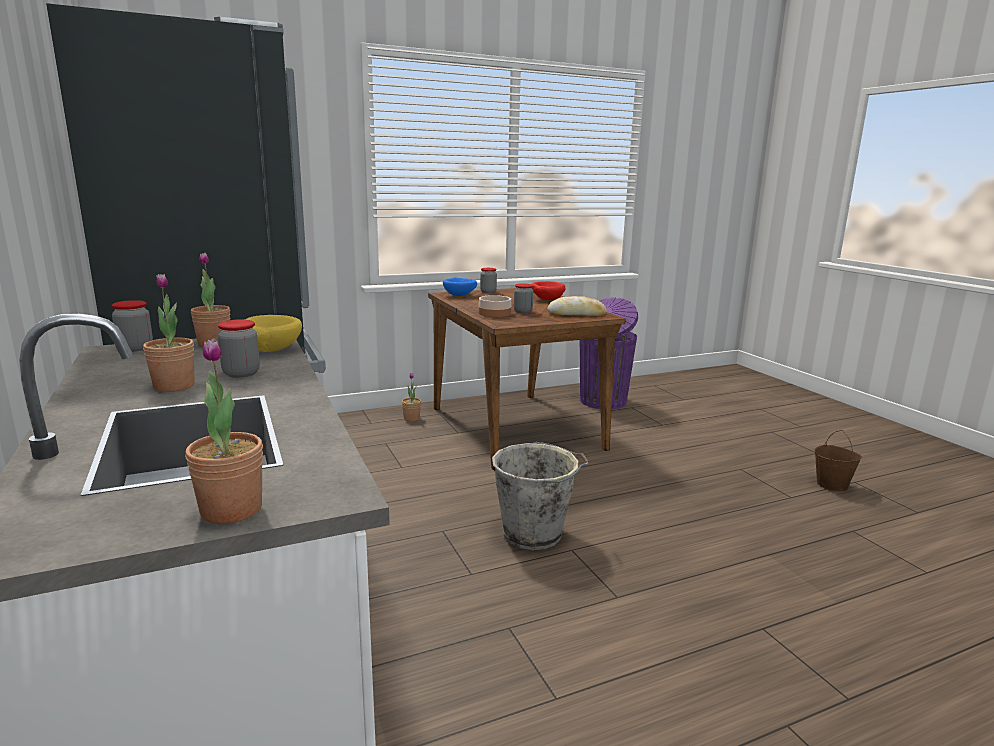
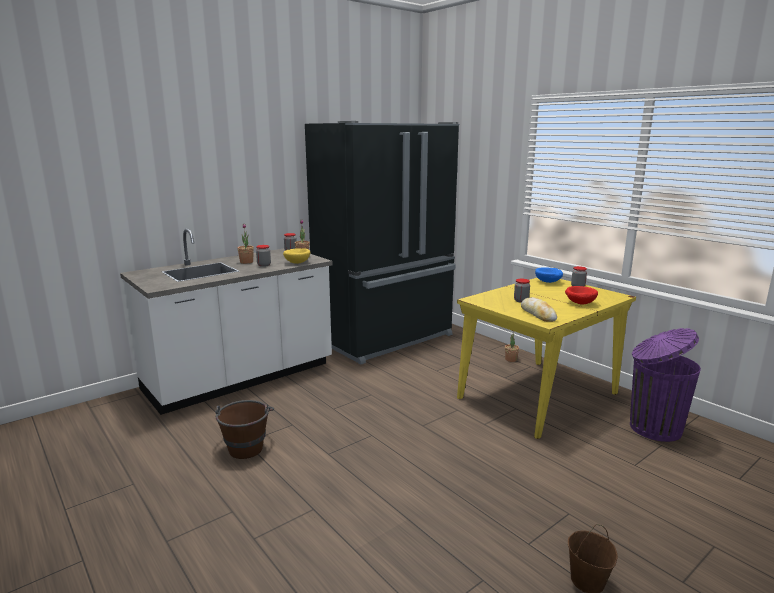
camera: 75 degrees right, 0 degrees up
(231, 510) = (149, 282): potted plant -> none
(494, 313) = (502, 295): bowl -> none
(514, 427) = (538, 395): brown dining table -> yellow dining table
(535, 534) = (383, 421): grey bucket -> none
(569, 697) = (247, 445): none -> brown bucket

